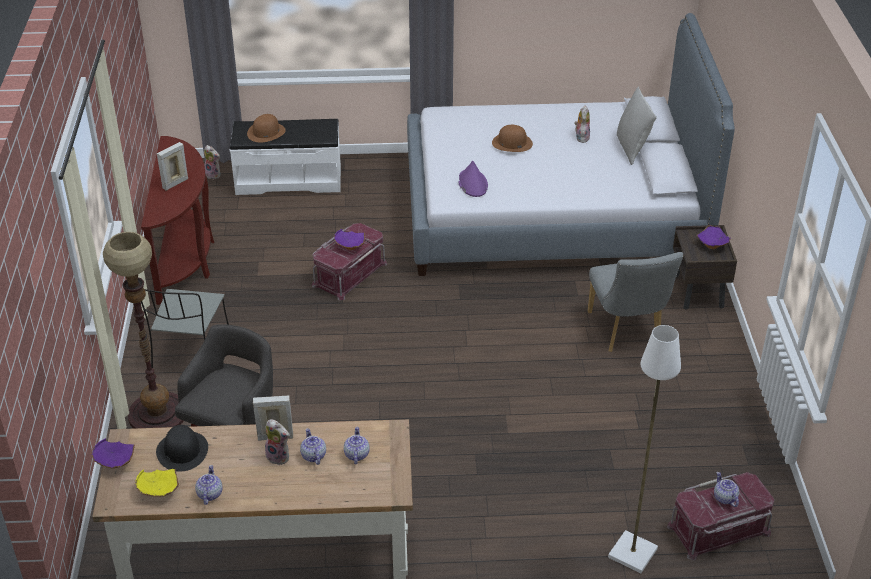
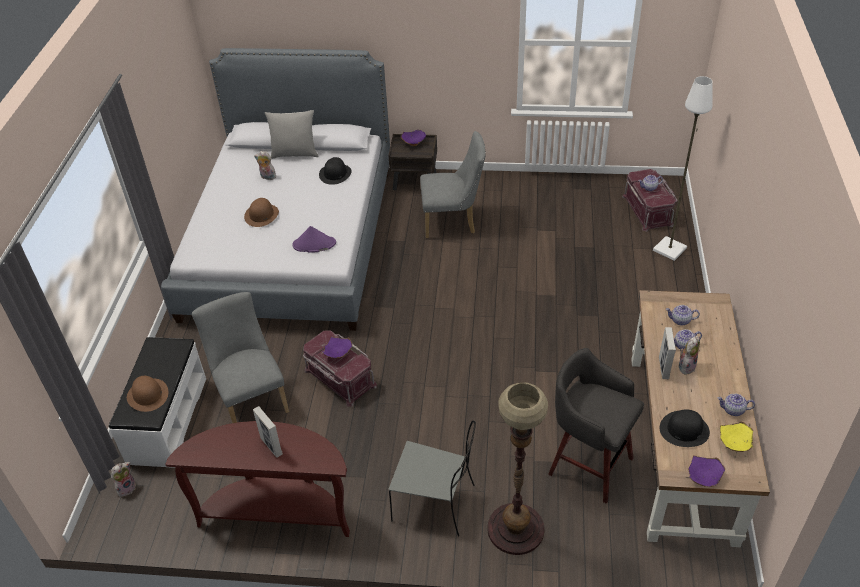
camera: 80 degrees left, 5 degrees up
(318, 222) = (251, 398): none -> grey chair
(602, 181) = (335, 174): none -> black hat

